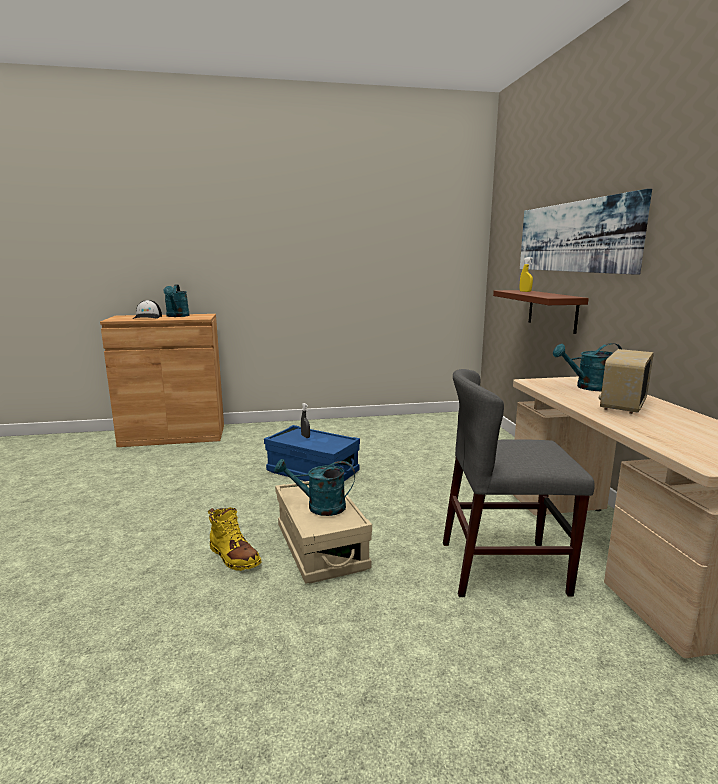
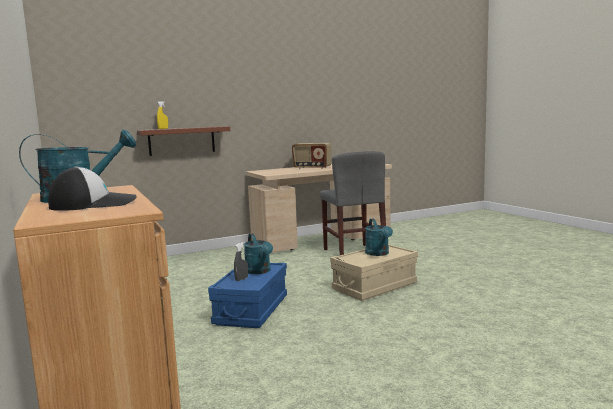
camera: 105 degrees left, 5 degrees down
(234, 557) = (412, 305): yellow boot -> none
(574, 237) = (196, 87): picture -> none
(588, 387) = (278, 170): turquoise watering can -> turquoise watering can (259, 271)

